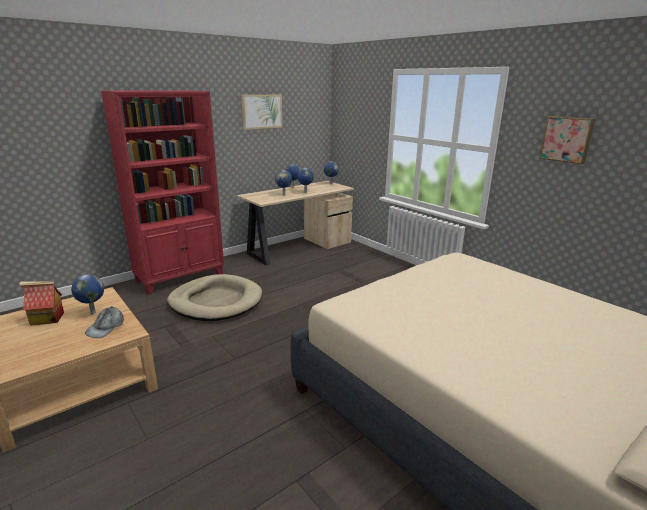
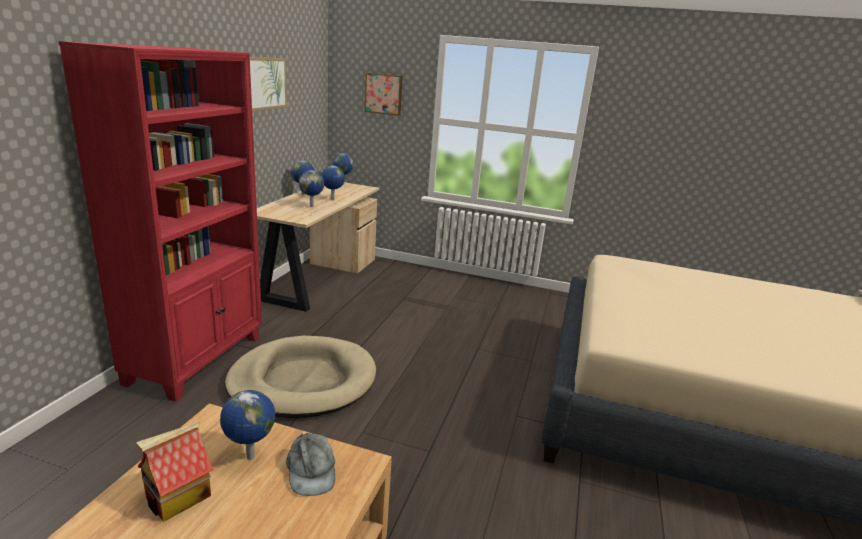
camera: 35 degrees left, 0 degrees up
(566, 139) = (662, 126): picture -> picture (384, 93)

